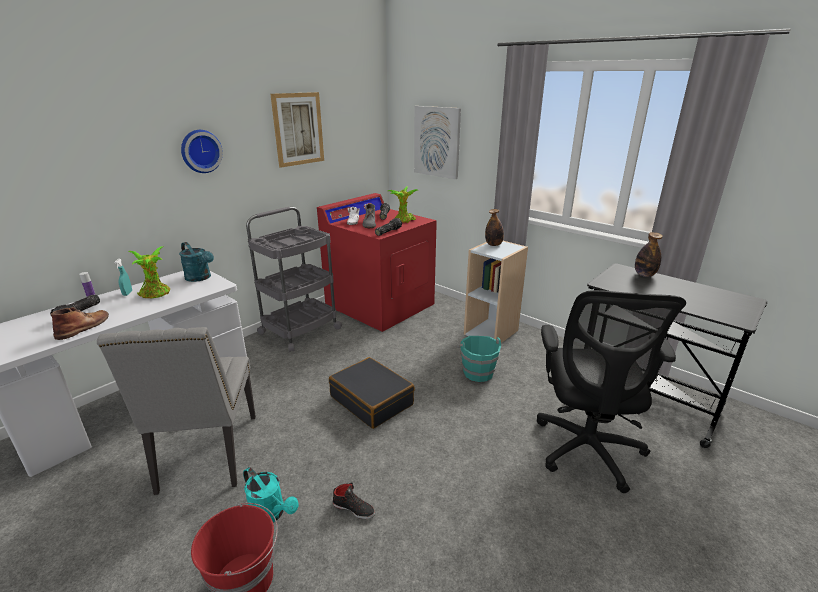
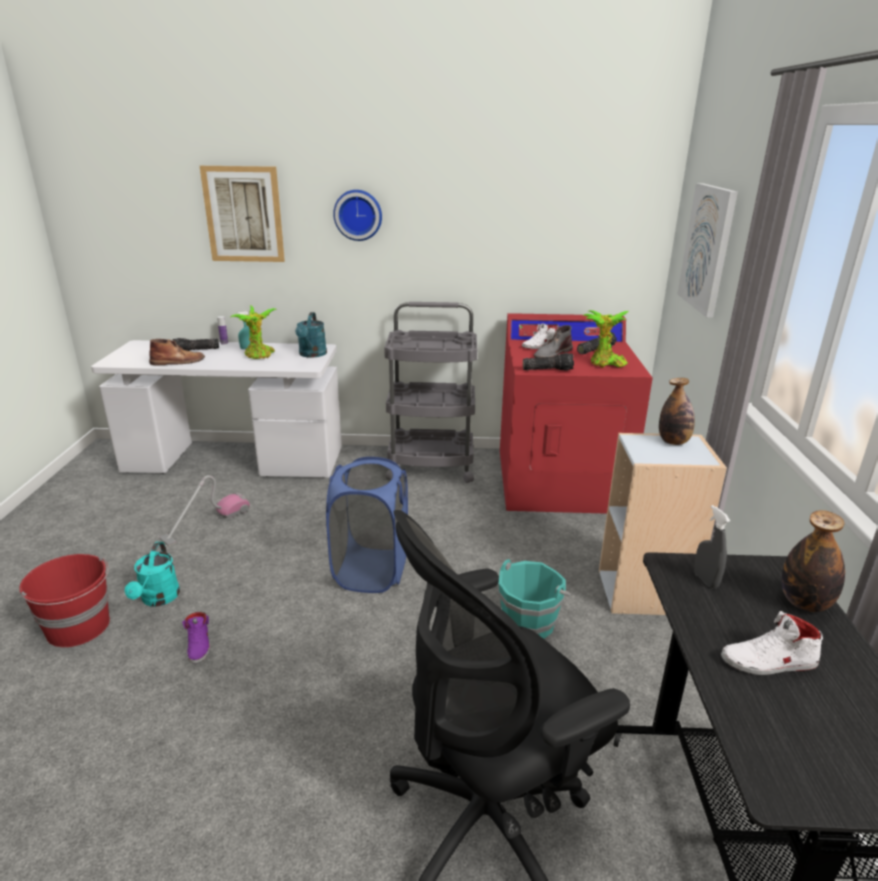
camera: 50 degrees right, 0 degrees up
(209, 451) = (206, 523): grey chair -> vacuum cleaner
(298, 129) = (498, 202): picture -> picture (243, 214)
(354, 508) = (199, 645): black shoe -> purple shoe
(372, 400) = (371, 570): black suitcase -> blue laundry basket
(617, 282) = (705, 580): none -> grey spray bottle
(675, 294) = (769, 662): none -> white shoe

